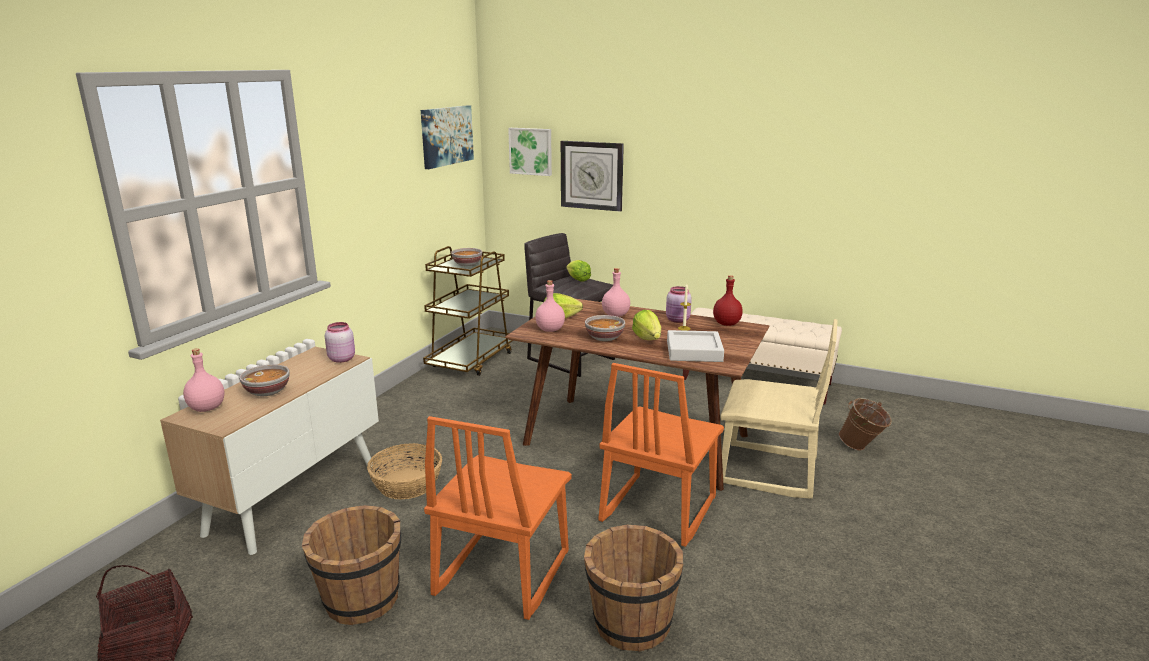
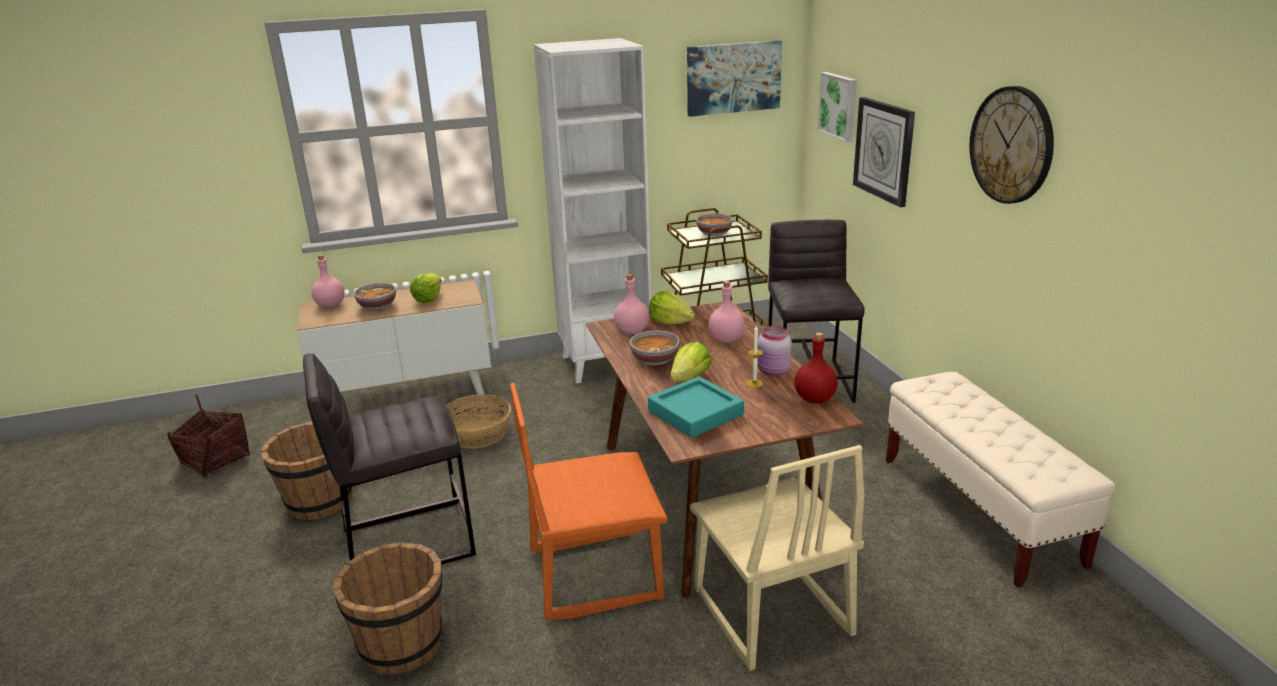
camera: 50 degrees right, 5 degrees up
(342, 359) = (464, 297): pink jar -> none
(415, 399) = (606, 363): none -> white bookcase
(501, 573) = (407, 541): orange chair -> grey stool
(577, 279) = (823, 285): lettuce -> lettuce (428, 299)
(694, 351) = (695, 413): grey tray -> turquoise tray
(723, 151) = (1011, 145): none -> wall clock
(862, 448) = (947, 667): brown bucket -> none

